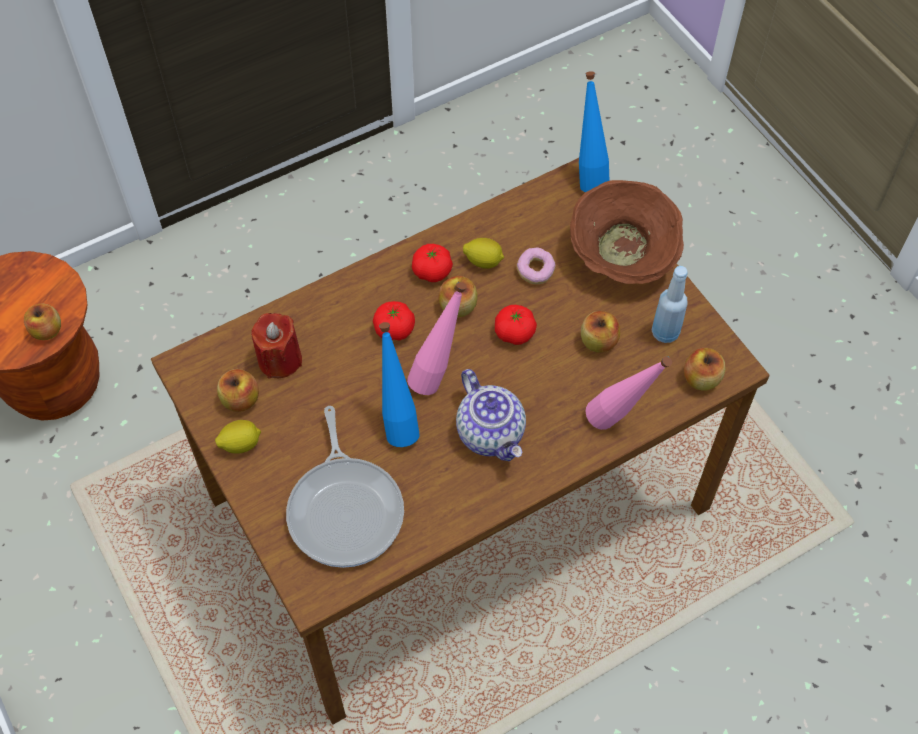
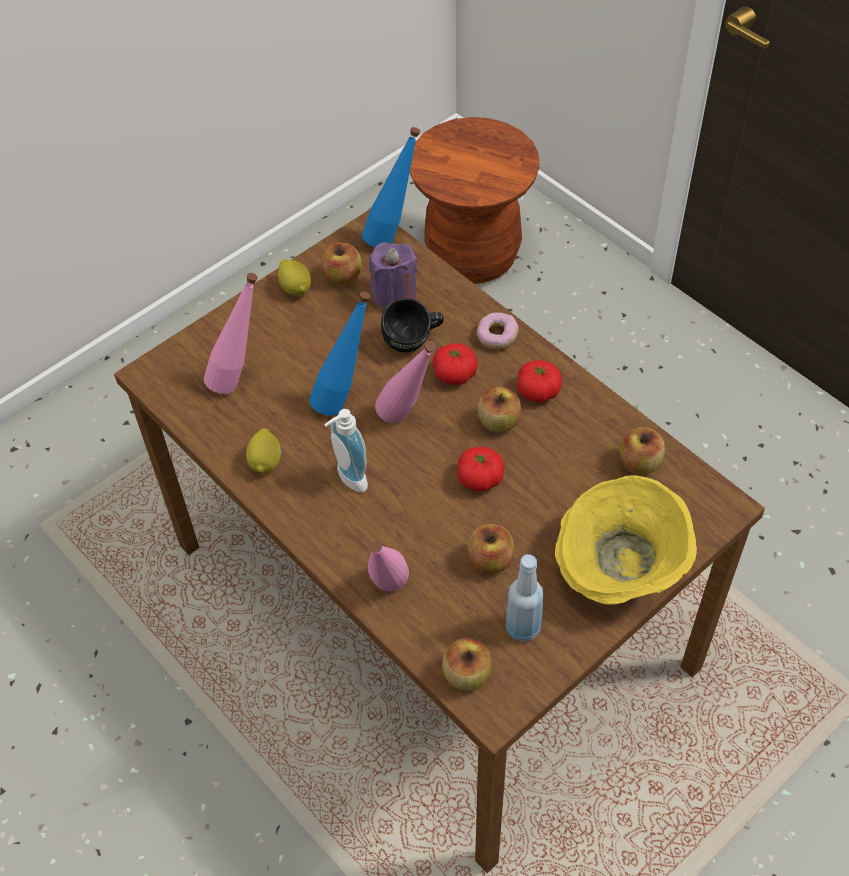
camera: 80 degrees right, 5 degrees down
(47, 331) = (456, 186): apple -> apple (639, 463)
(280, 360) = (394, 294): red candle -> purple candle
(345, 354) = (413, 342): none -> black mug
(346, 509) = (240, 379): frying pan -> pink bottle
(483, 261) = (567, 434): lemon -> lemon (266, 462)
(491, 433) = (348, 480): teapot -> soap dispenser
(535, 271) = (569, 484): donut -> donut (497, 337)
(588, 176) = (730, 515): blue bottle -> blue bottle (393, 236)
(623, 258) = (618, 568): brown bowl -> yellow bowl

